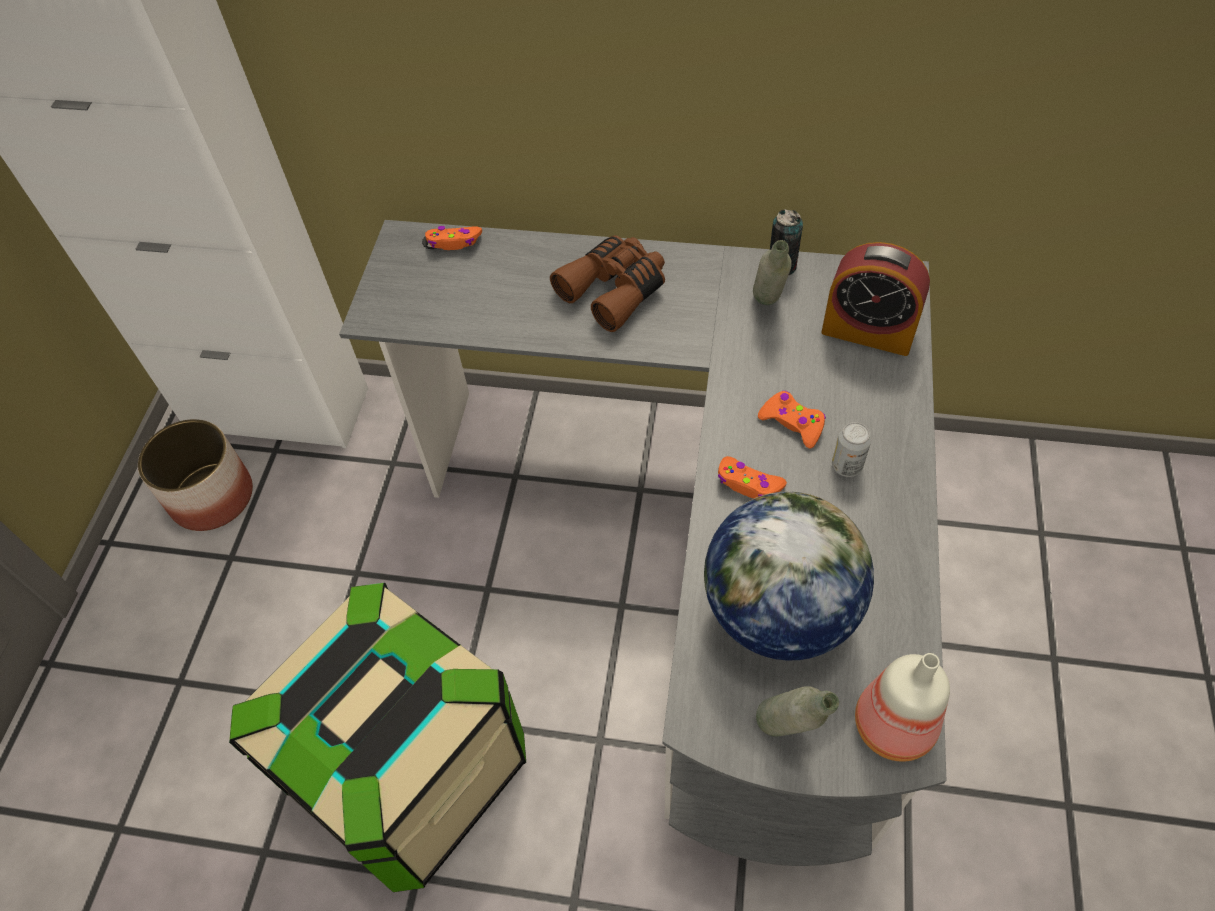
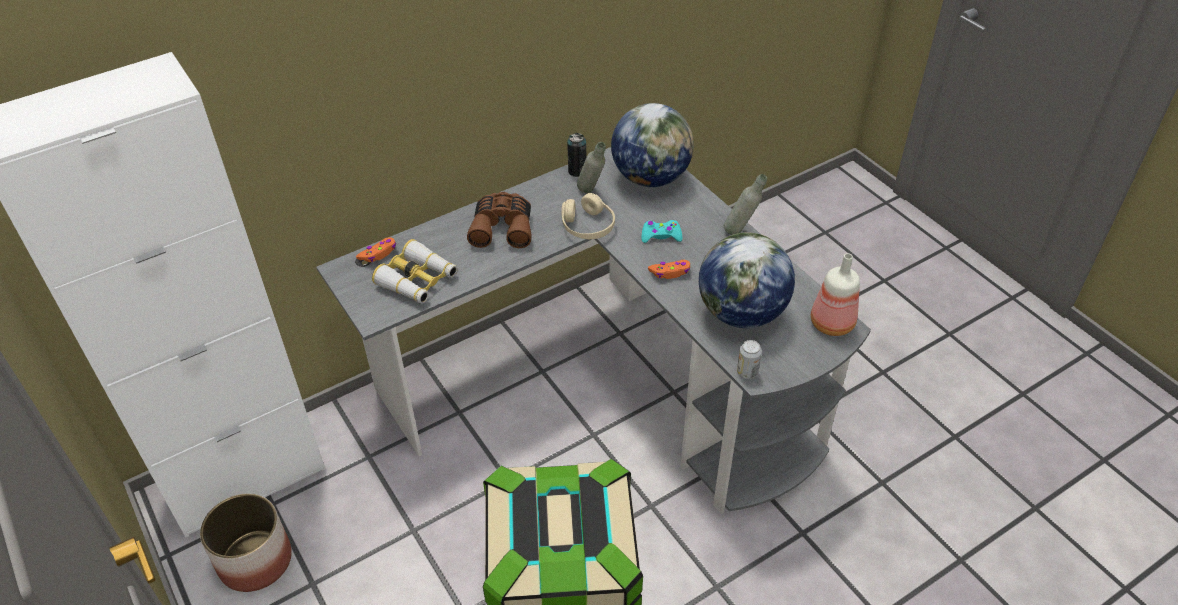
camera: 45 degrees left, 10 degrees down
(458, 300) = (417, 280): none -> binoculars
(714, 350) = (588, 226): none -> beige headphones
(787, 732) = (796, 355): grey bottle -> grey bottle (741, 232)
(792, 423) = (661, 236): orange game controller -> turquoise game controller
(846, 466) = (704, 239): can -> can (747, 372)
(868, 331) = (651, 178): alarm clock -> globe

